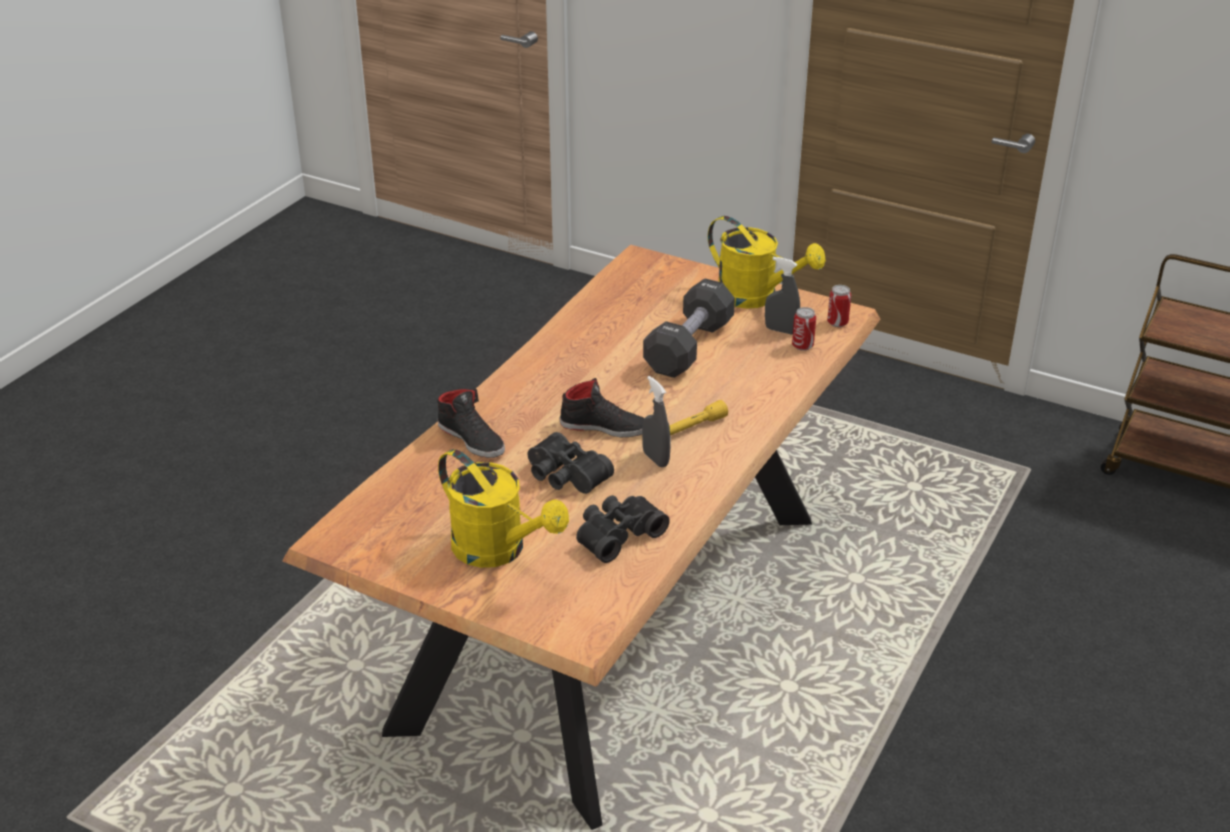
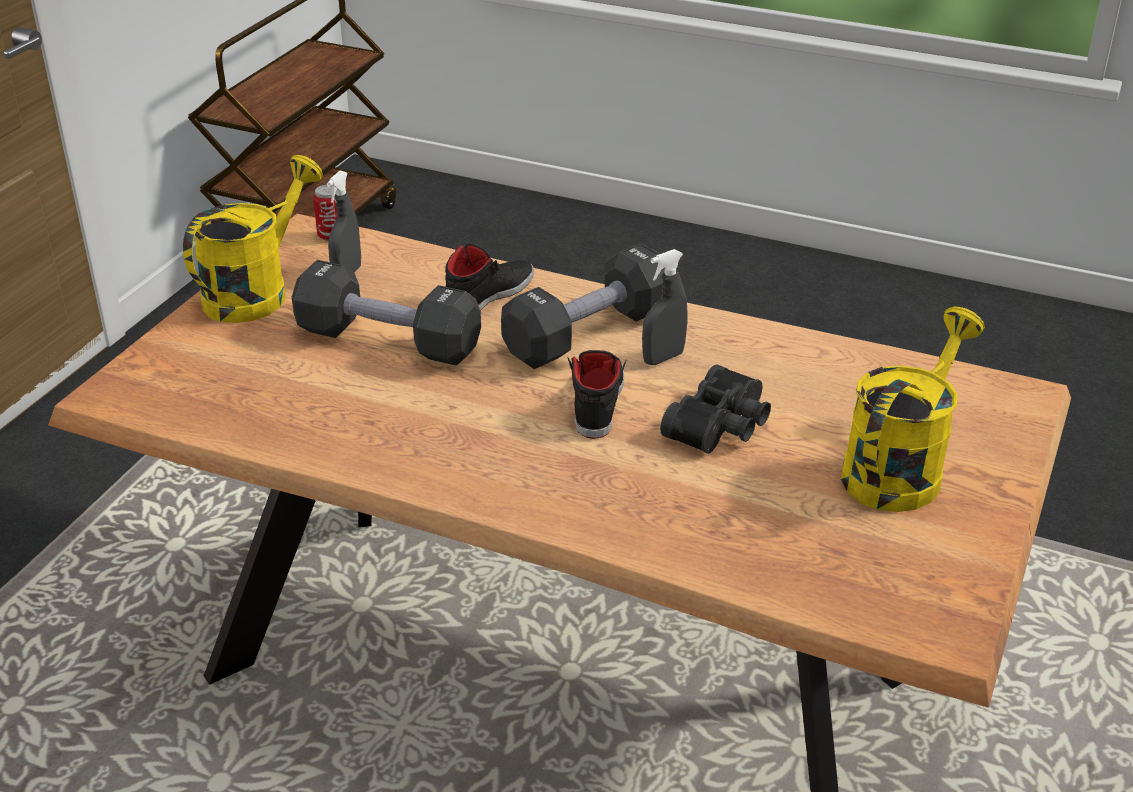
camera: 95 degrees left, 0 degrees up
(472, 439) = (651, 519): black shoe -> black shoe (488, 295)
(617, 534) = (828, 379): black binoculars -> none
(692, 428) = (588, 333): yellow flashlight -> black dumbbell
(802, 346) = (388, 260): can -> none

